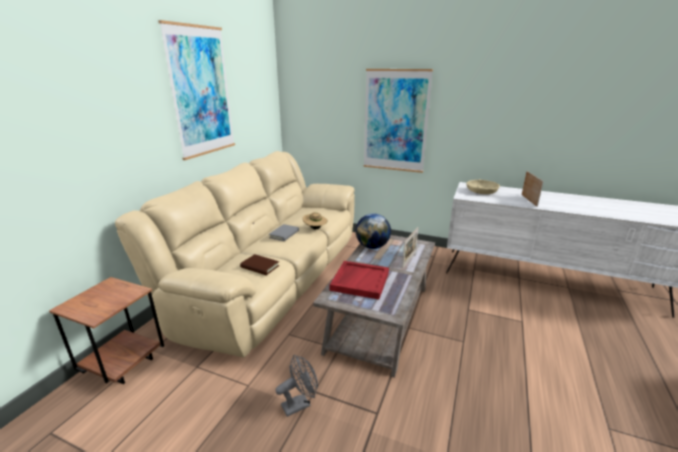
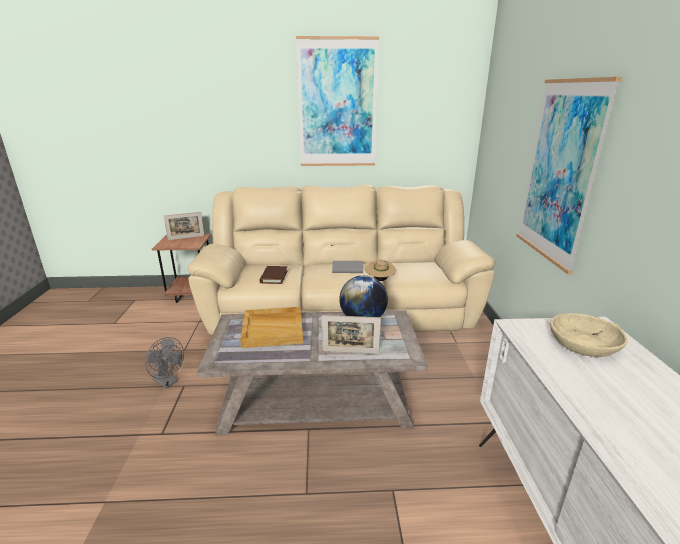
camera: 65 degrees right, 0 degrees up
(359, 281) = (273, 329): red tray -> beige tray
(529, 200) = (622, 411): picture frame -> picture frame (186, 237)

